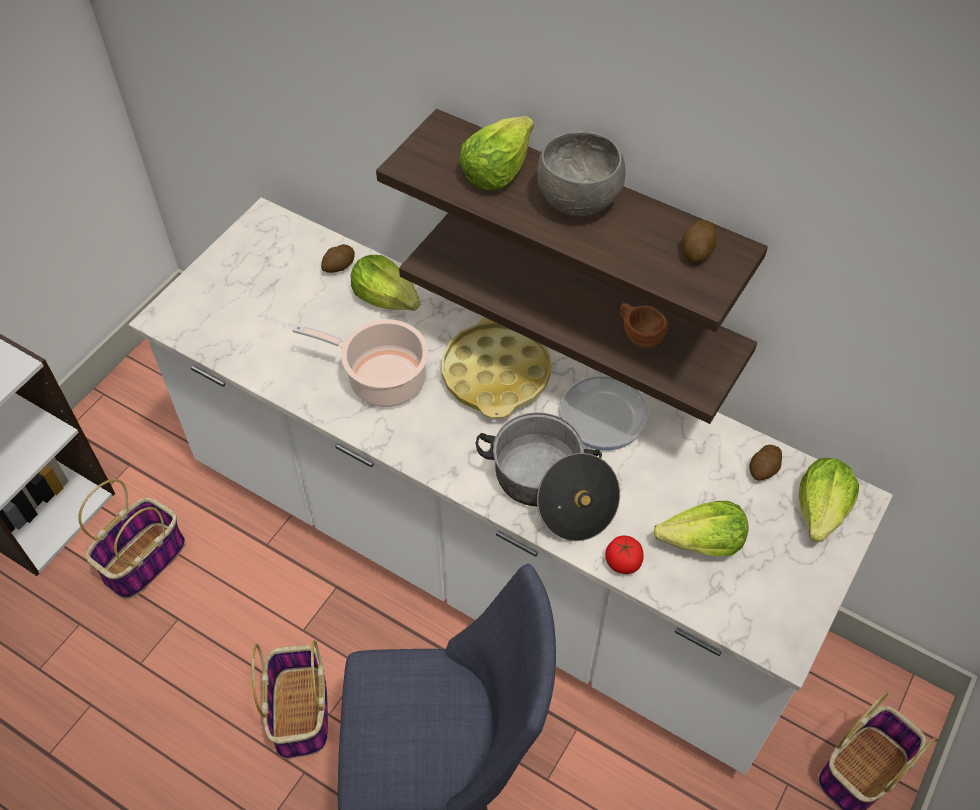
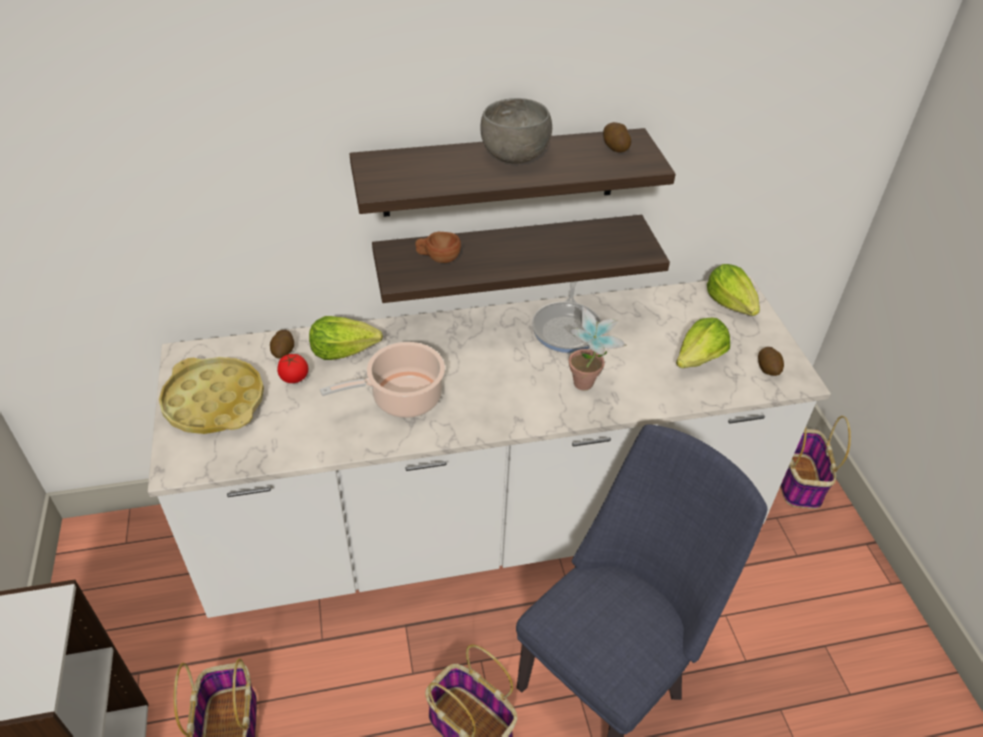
camera: 45 degrees left, 10 degrees down
(496, 169) = (440, 164): lettuce -> none
(496, 374) = (473, 348): yellow tray -> yellow tray (214, 402)
(550, 489) = (586, 388): cooking pot -> potted plant
(622, 562) = (674, 398): tomato -> tomato (294, 377)
(638, 335) = (578, 246): brown cup -> brown cup (438, 258)
(763, 470) = (680, 303): potato -> potato (768, 369)

